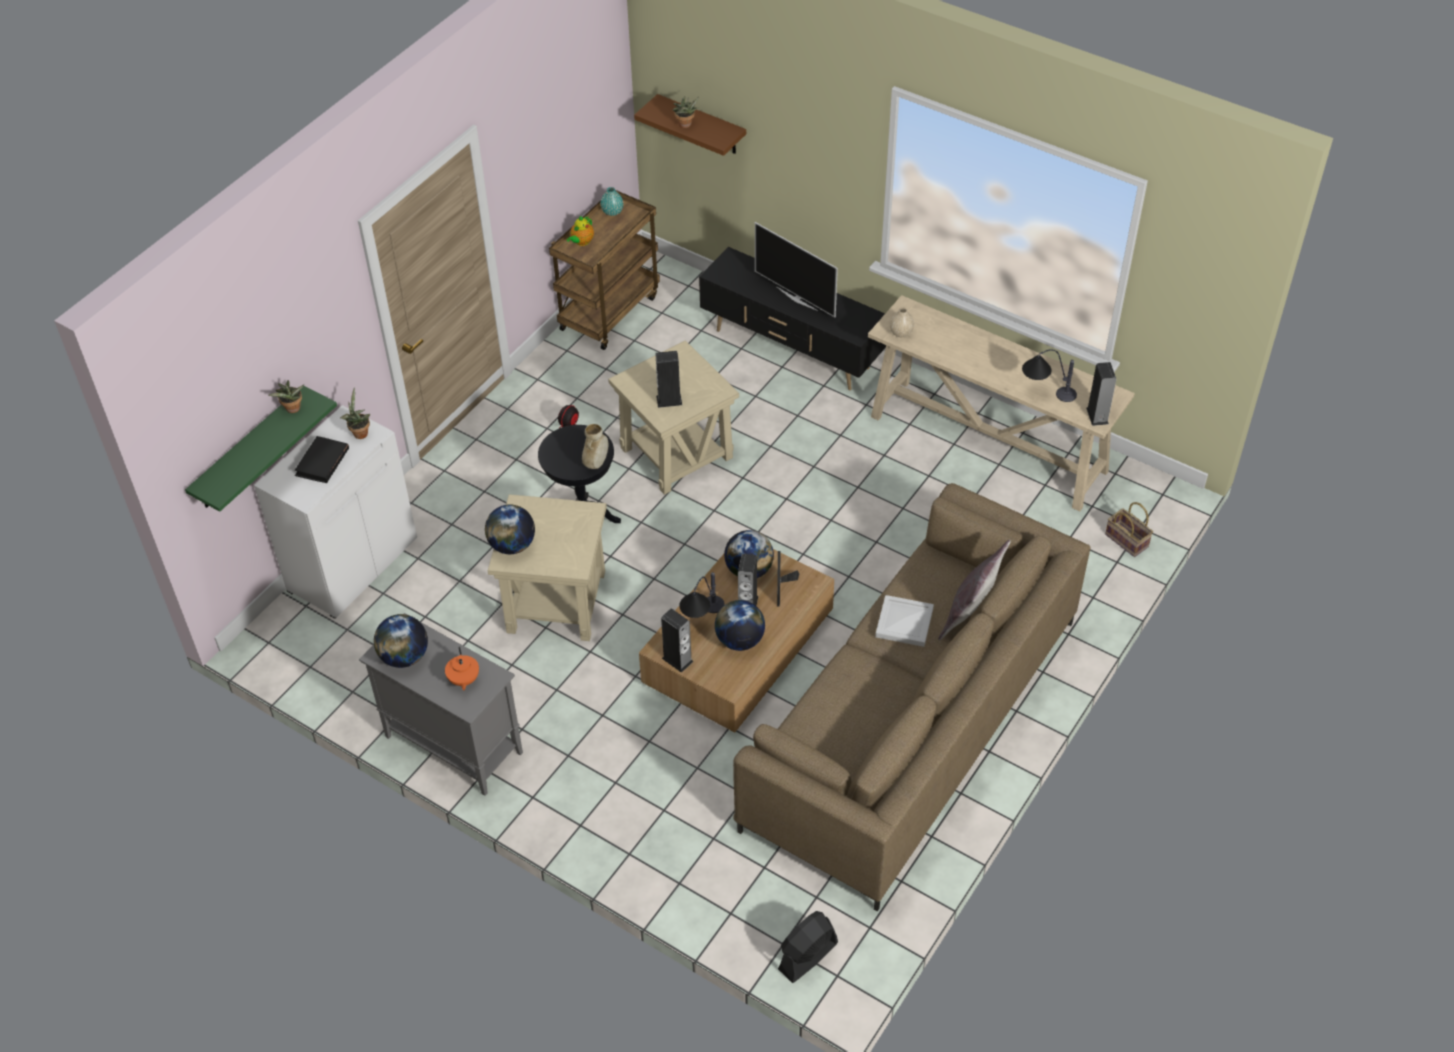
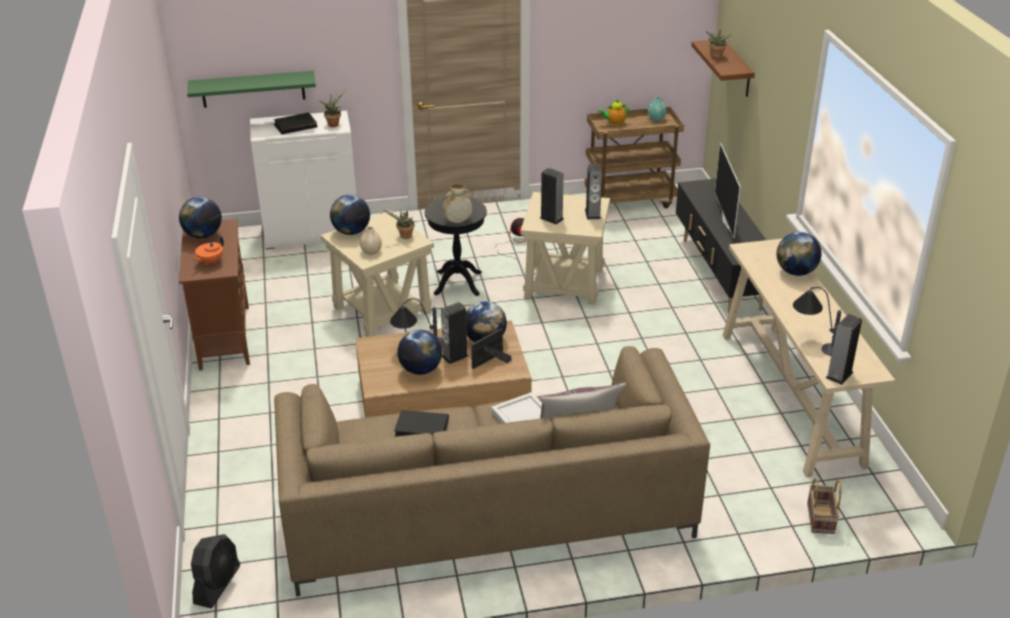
camera: 45 degrees right, 15 degrees down
(292, 410) = (290, 76): potted plant -> potted plant (404, 236)
(452, 744) = (224, 337): grey cabinet -> brown cabinet
(677, 660) = (370, 355): speaker -> speaker (592, 214)
(807, 956) = (217, 584): black fan -> black fan turned 105 degrees clockwise
(846, 694) = (422, 428): none -> black book
(901, 332) = (754, 255): beige vase -> beige vase (371, 251)
(952, 330) = (795, 272): none -> globe

